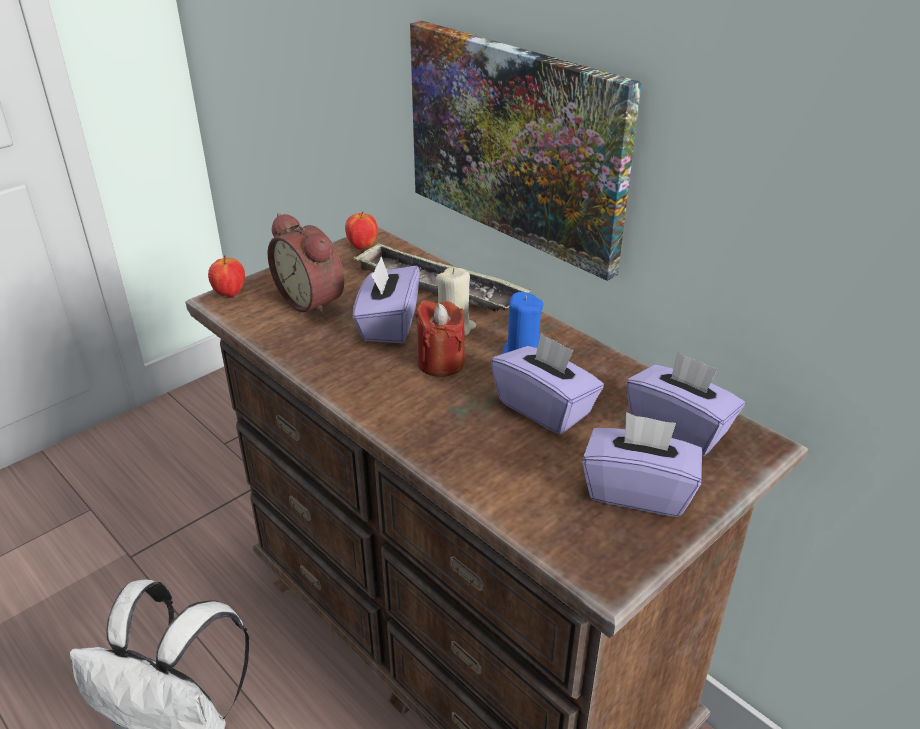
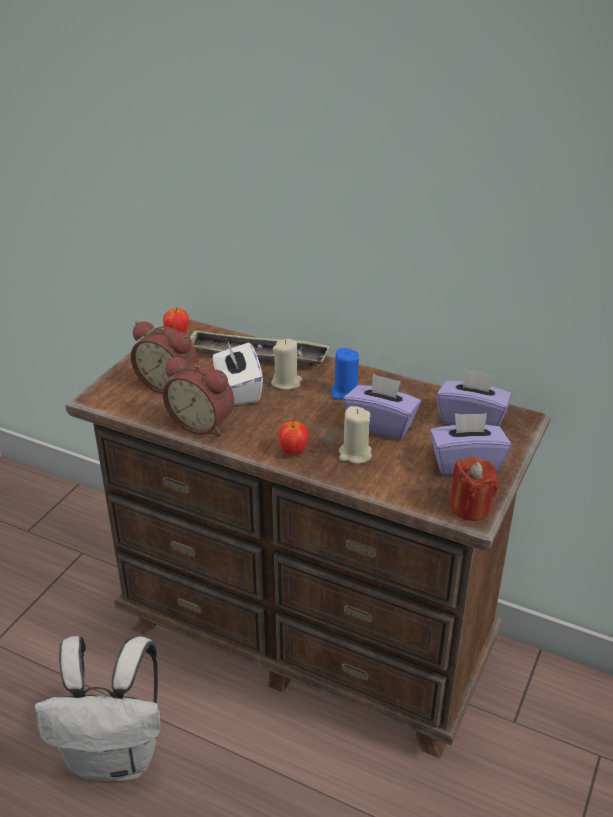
camera: 20 degrees left, 0 degrees up
(230, 294) = (99, 391): apple -> apple (293, 451)
(320, 355) = (203, 423): none -> alarm clock
(388, 324) = (238, 390): purple tissue box -> white tissue box
(440, 363) = (293, 410): red candle -> red candle (470, 507)
(485, 440) = (355, 454): none -> beige candle
(516, 143) = (307, 241): picture -> none

